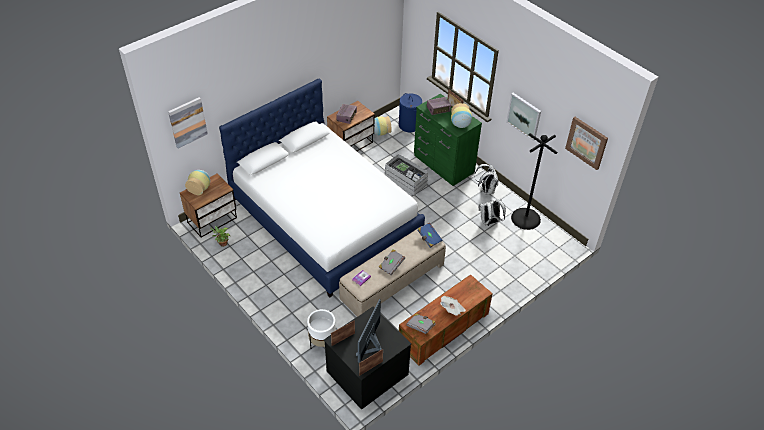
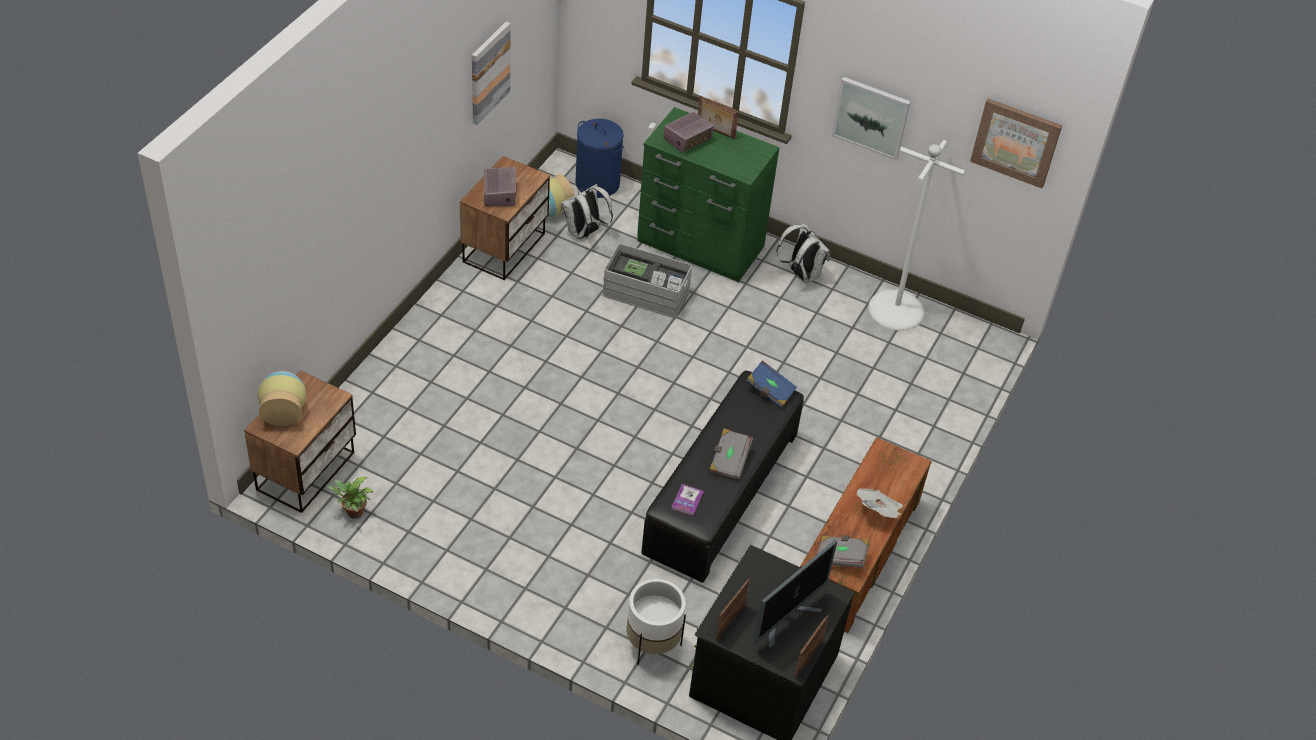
camera: 25 degrees left, 0 degrees up
(187, 122) = (254, 277): picture -> picture (489, 72)
(324, 218) = (530, 406): white bed -> none
(371, 345) = (786, 618): monitor -> monitor turned 135 degrees counterclockwise
(392, 281) = (721, 491): beige bench -> black bench
(460, 124) = (743, 160): vase -> none
(489, 222) = (837, 333): white backpack -> white backpack (584, 233)
(525, 218) = (896, 310): black clothes rack -> white clothes rack

